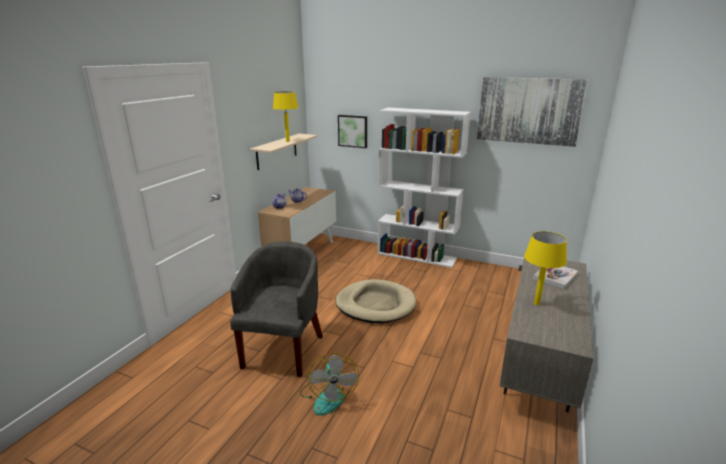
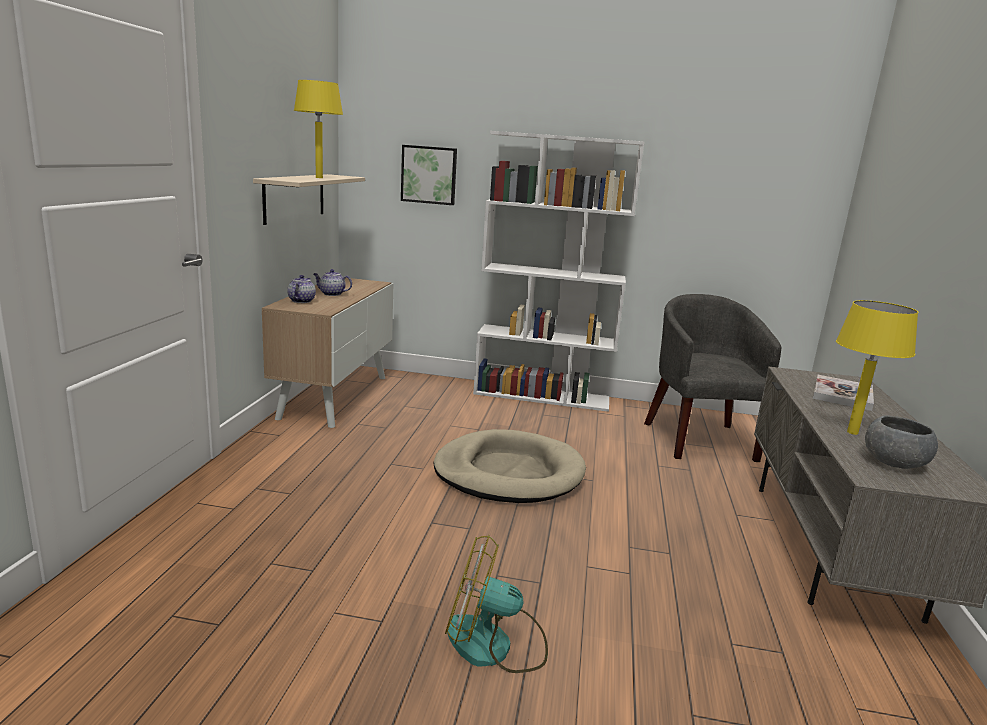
camera: 15 degrees left, 5 degrees down
(283, 349) = (362, 562): grey armchair -> grey armchair (699, 439)
(328, 396) = (494, 645): fan -> fan turned 120 degrees clockwise
(529, 111) = (737, 143): picture -> none
(543, 325) = (894, 463): none -> grey bowl

